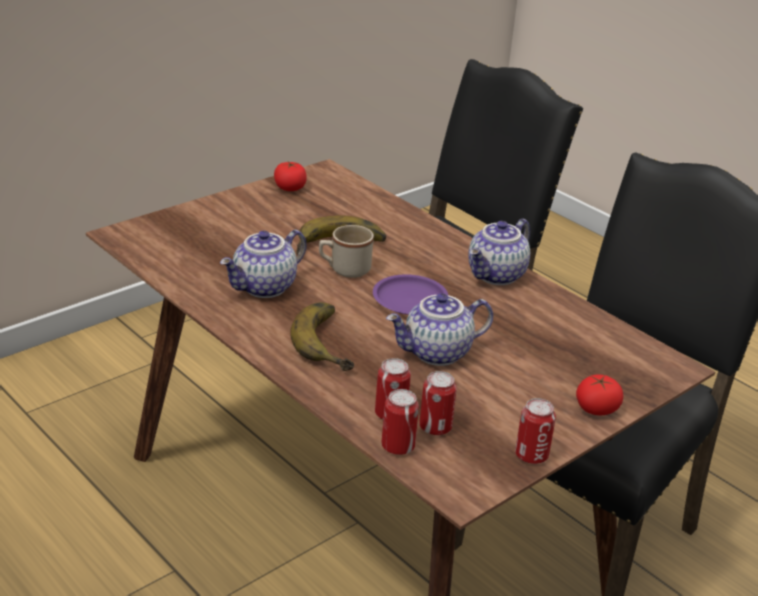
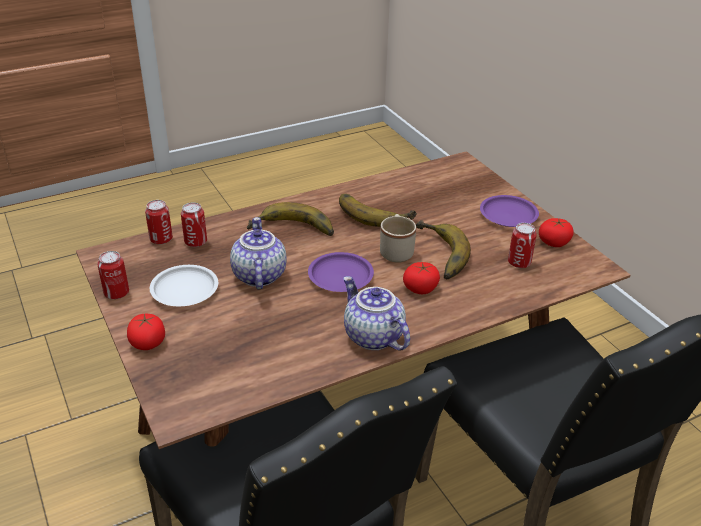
camera: 105 degrees right, 5 degrees up
(244, 208) = (508, 215): none -> purple plate
(265, 288) = (374, 212): teapot -> banana
(405, 254) = (420, 288): none -> tomato
(435, 427) = (171, 258): can -> can (519, 263)
(492, 402) = (185, 289): none -> white plate

